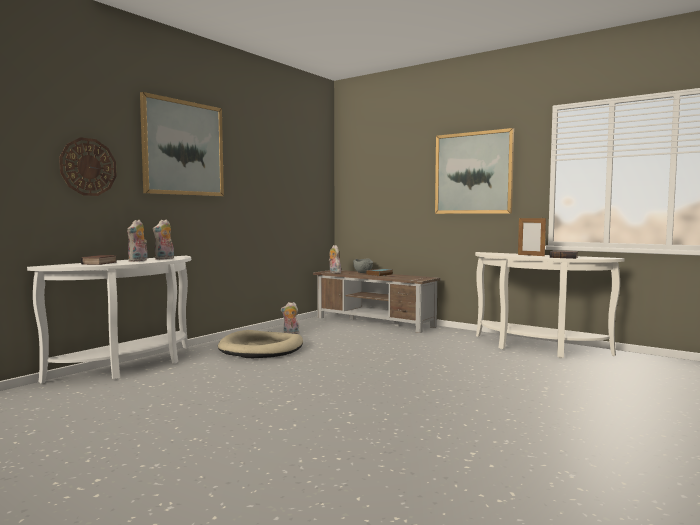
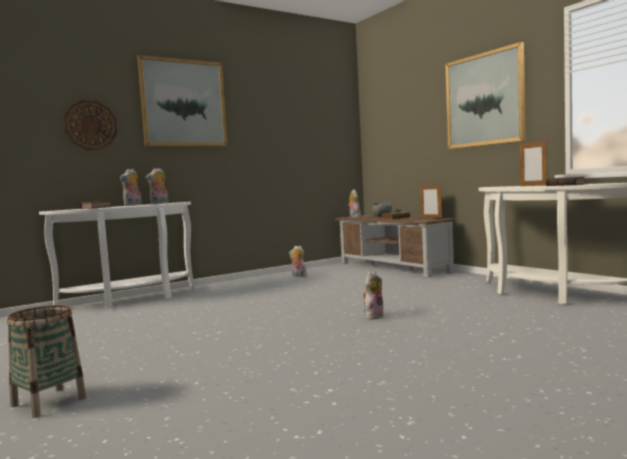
camera: 20 degrees right, 0 degrees up
(203, 497) = (48, 402): none -> basket
(262, 349) = (255, 288): beige dog bed -> none
(416, 276) = (431, 218): none -> picture frame
(419, 376) = (373, 316): none -> plush toy

